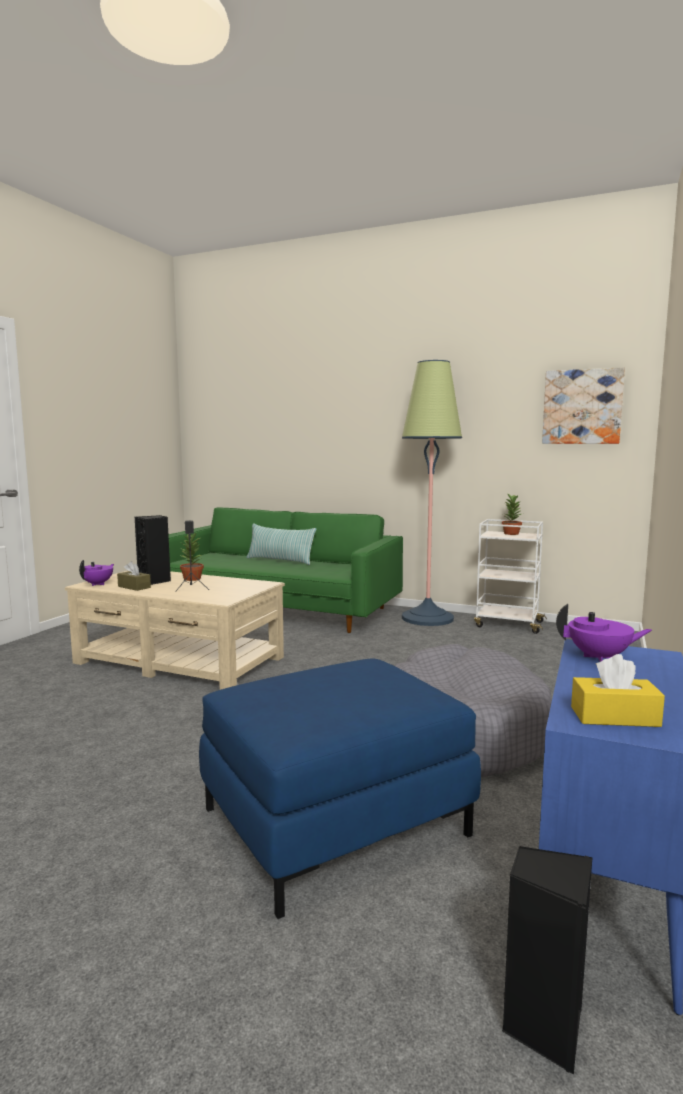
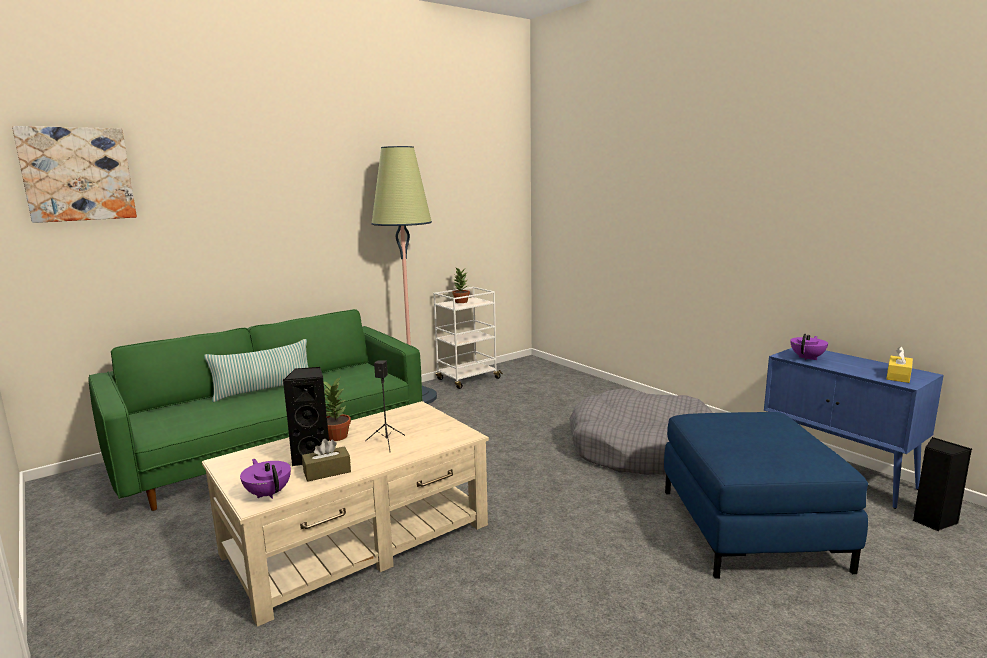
camera: 60 degrees left, 5 degrees up
(582, 407) = (489, 188): picture -> picture (77, 174)

